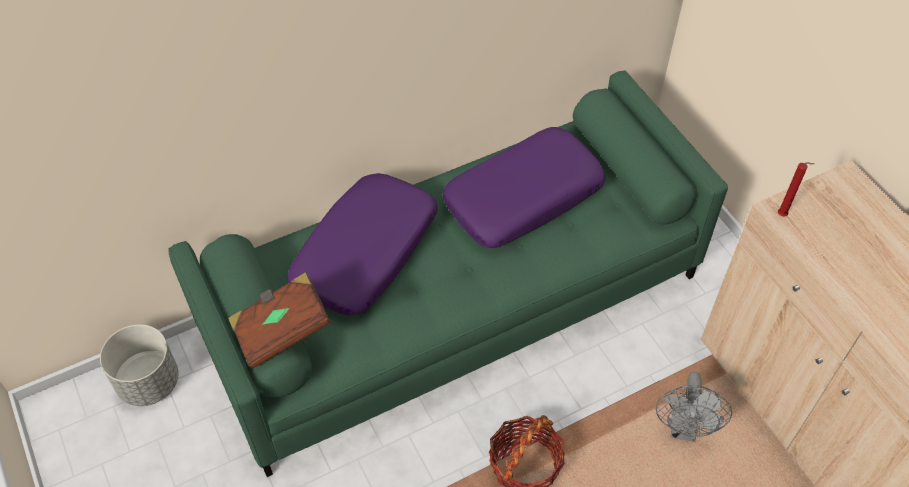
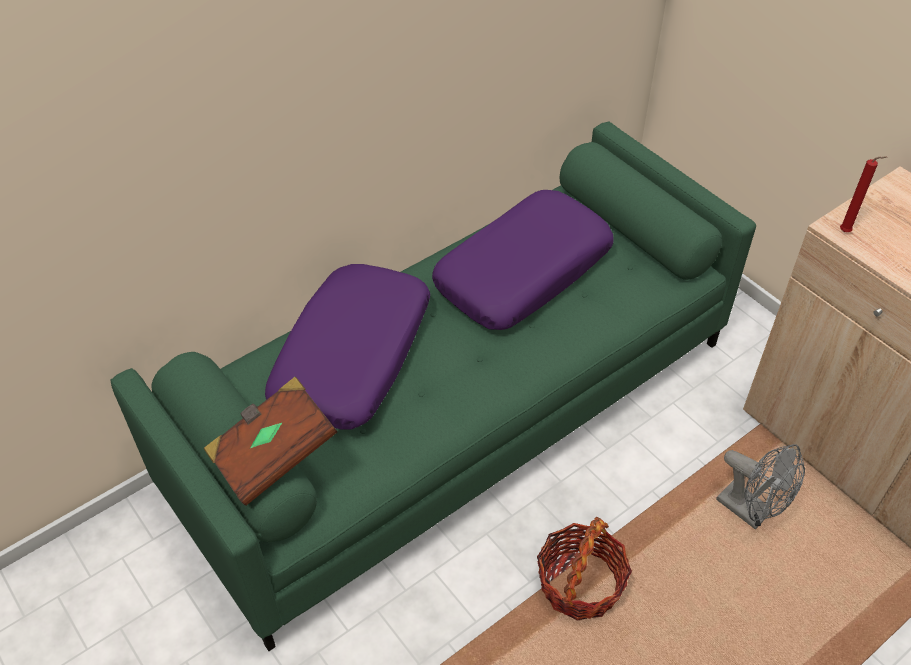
camera: 10 degrees left, 5 degrees down
(149, 382) = (99, 559): grey planter -> none
(684, 429) = (751, 511): grey fan -> grey fan turned 45 degrees counterclockwise

